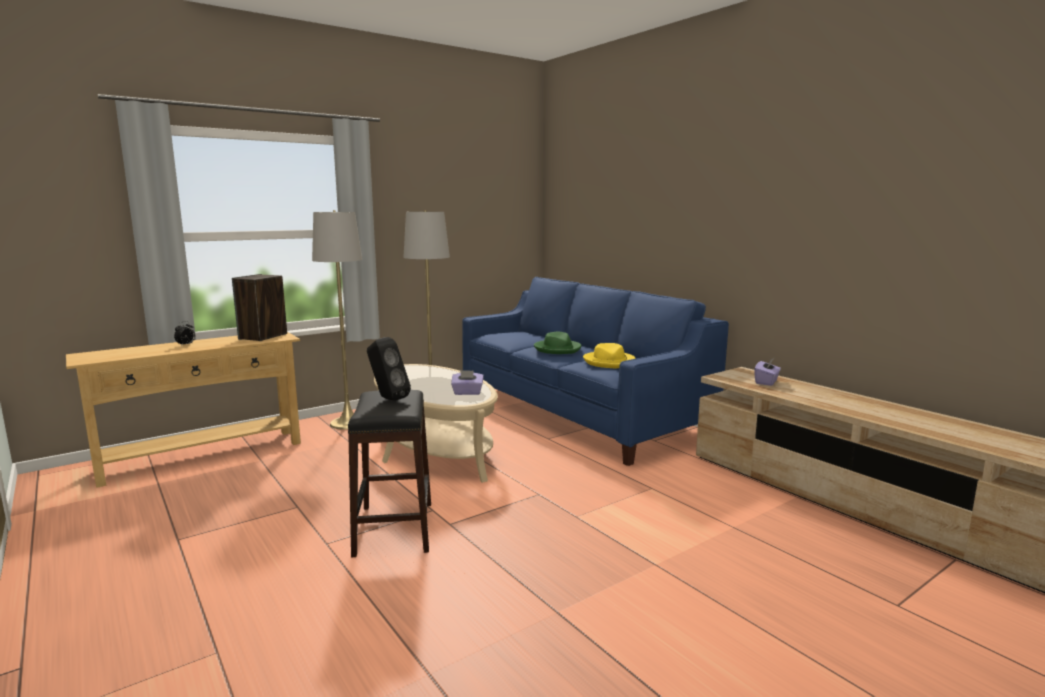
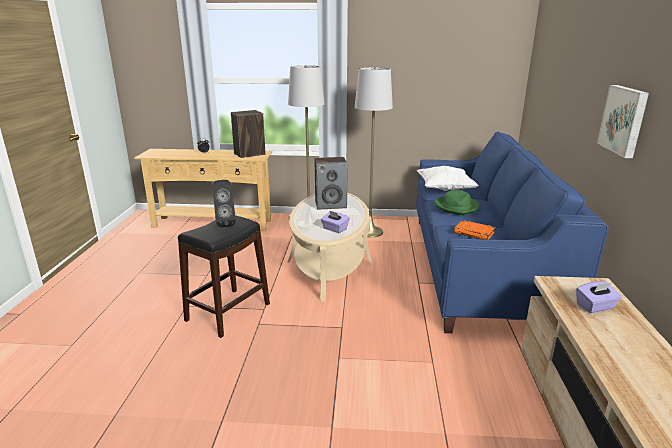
camera: 40 degrees right, 10 degrees up
(419, 376) = (331, 205): none -> speaker
(518, 340) = (445, 189): none -> white pillow
(609, 362) = (474, 233): yellow hat -> orange book
(714, 234) = (624, 120): none -> picture

